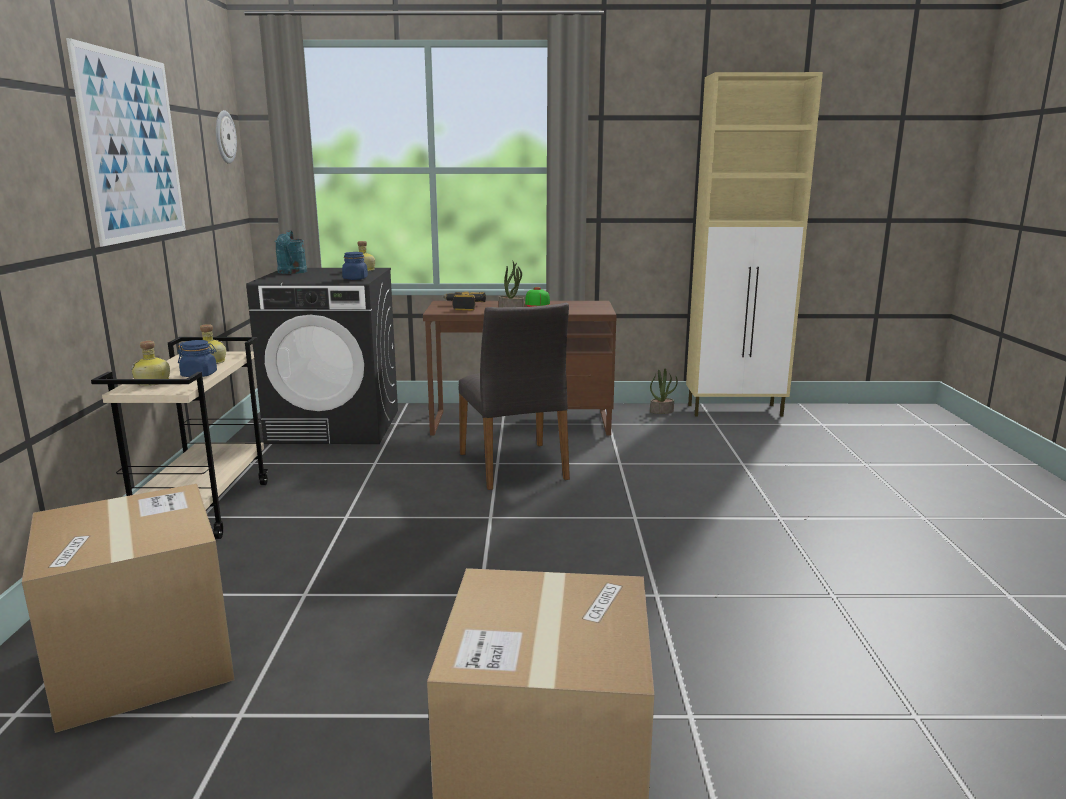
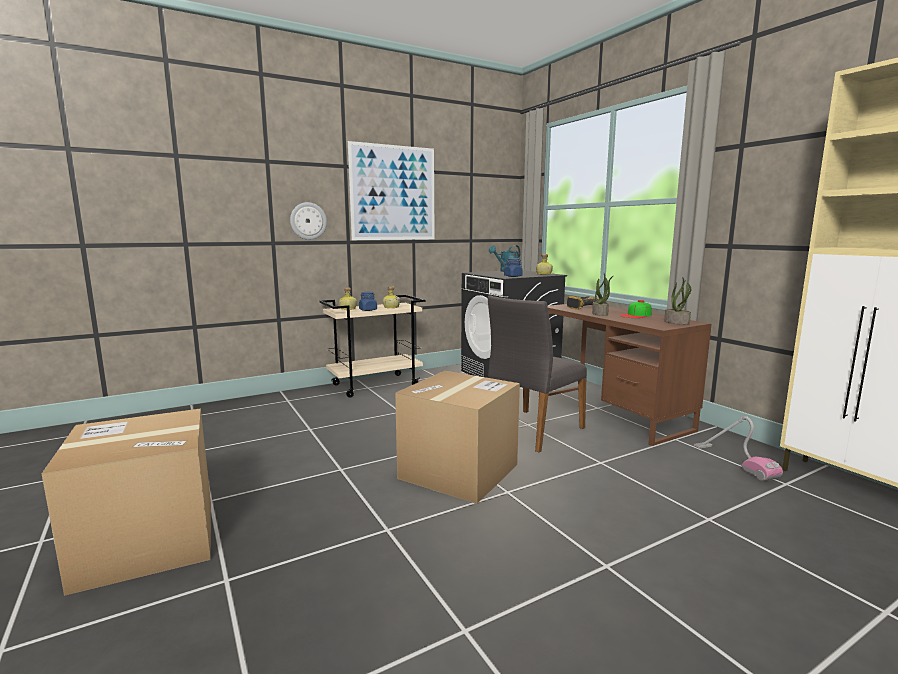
camera: 60 degrees right, 5 degrees down
(144, 661) = (236, 420): cardboard box -> cardboard box (459, 471)
(224, 137) = (496, 188): wall clock -> wall clock (308, 221)
(662, 411) = (756, 452): potted plant -> potted plant (677, 322)
(668, 423) = (734, 461): none -> vacuum cleaner

